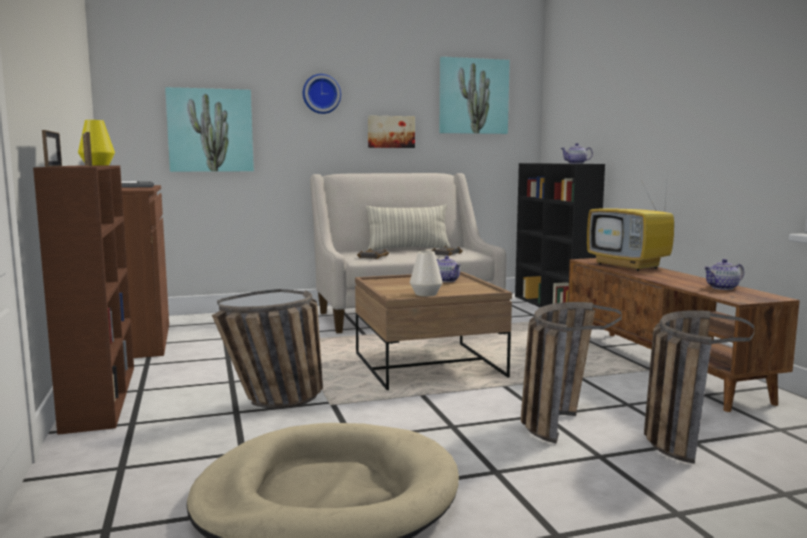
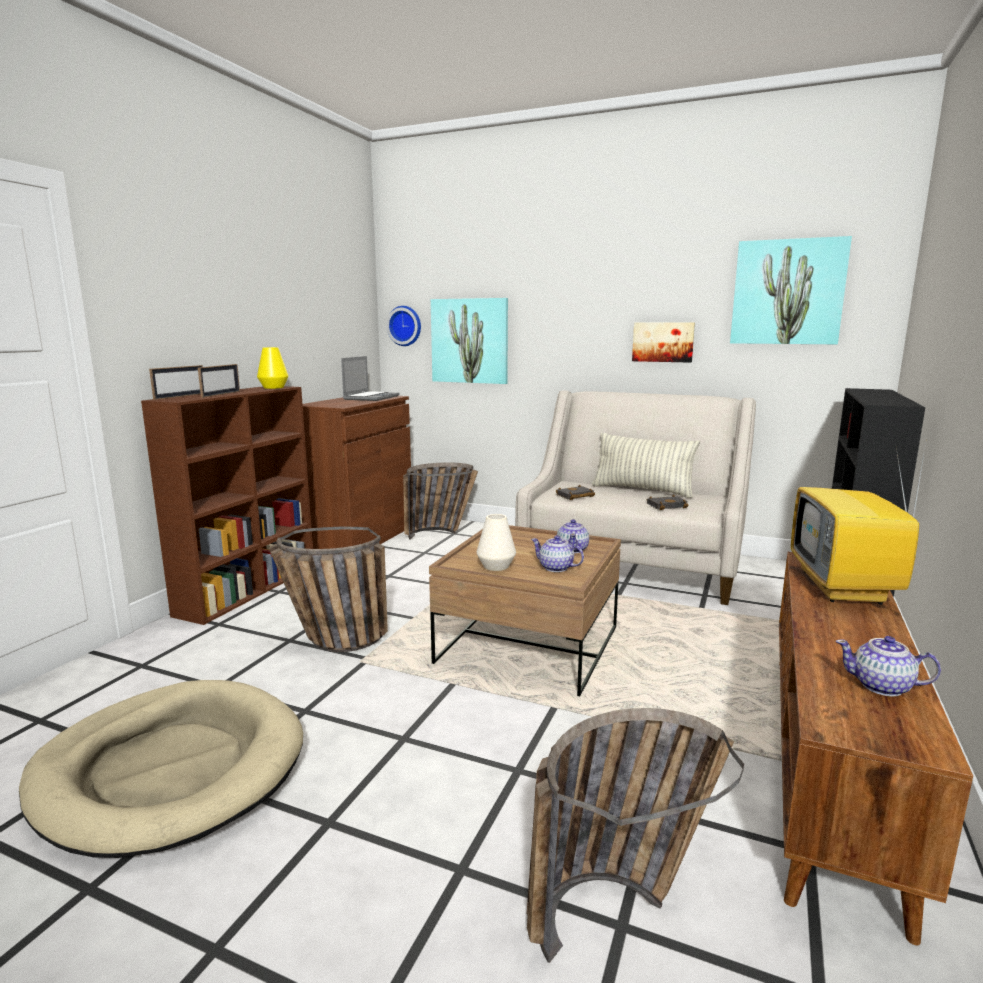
camera: 40 degrees right, 5 degrees up
(321, 94) = (581, 298): wall clock -> wall clock (405, 326)
(558, 420) = (517, 787): basket -> basket (440, 533)
(576, 163) = (886, 401): teapot -> teapot (556, 568)

